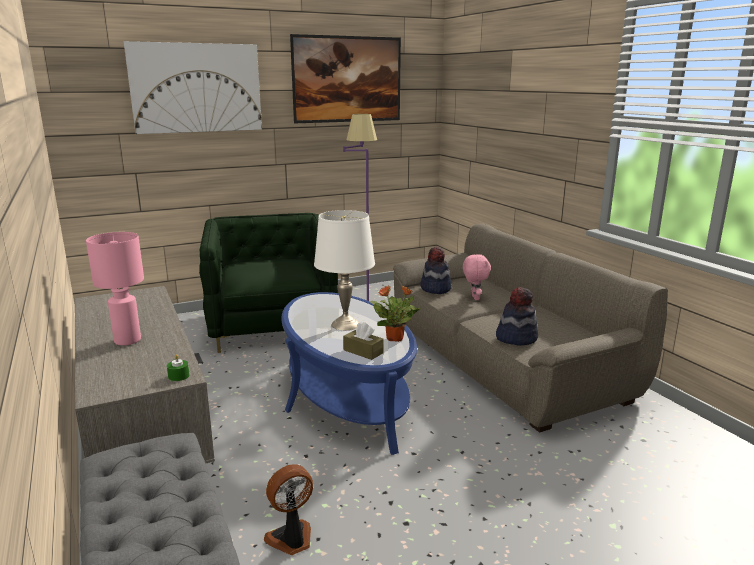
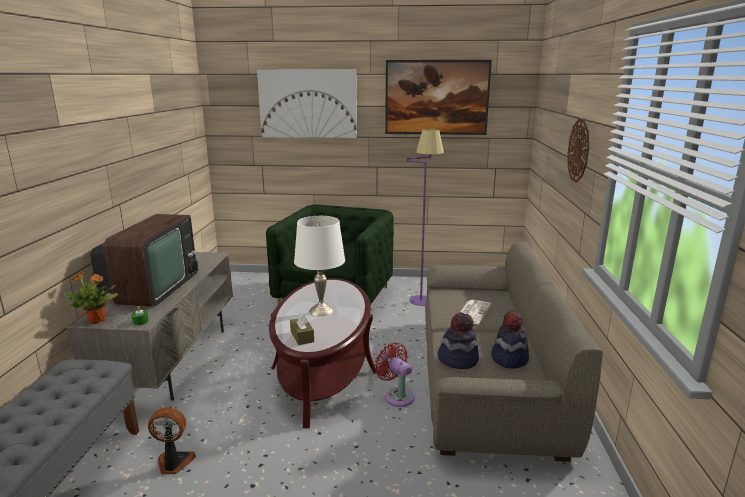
camera: 30 degrees right, 0 degrees up
(127, 340) = (152, 288): pink table lamp -> television
(346, 396) = (323, 369): blue coffee table -> brown coffee table
(395, 338) = (339, 332): potted plant -> potted plant (97, 320)
(435, 289) = (450, 295): hat -> hat (509, 358)
(446, 397) = (397, 395): none -> red fan
(474, 298) = (472, 312): pink plush toy -> newspaper
(546, 122) = (579, 150): none -> wall clock

